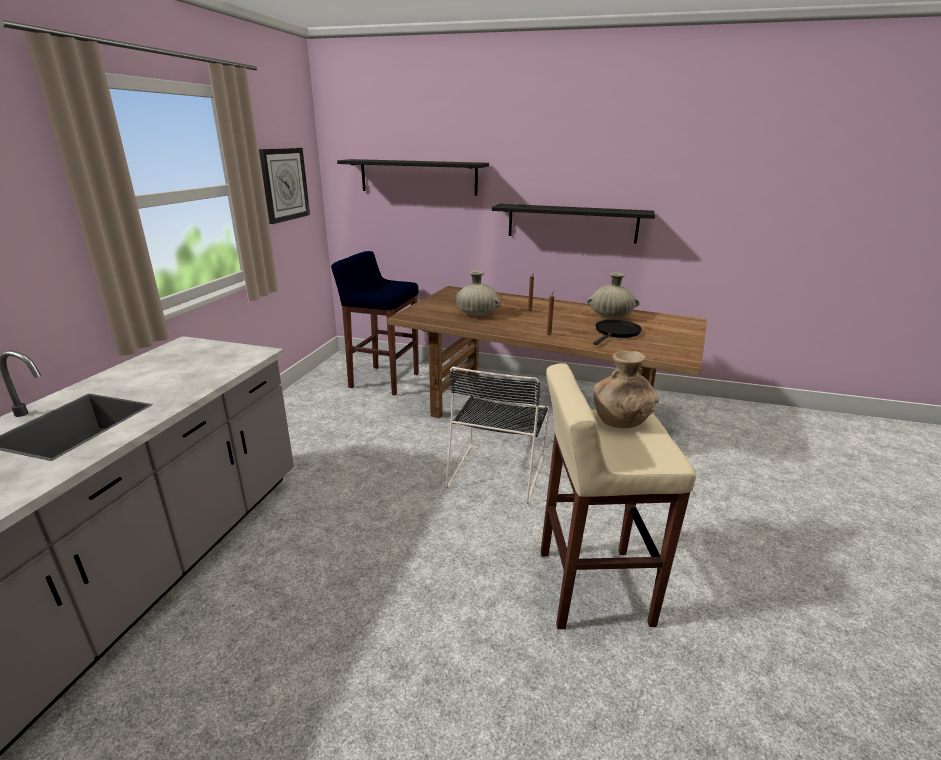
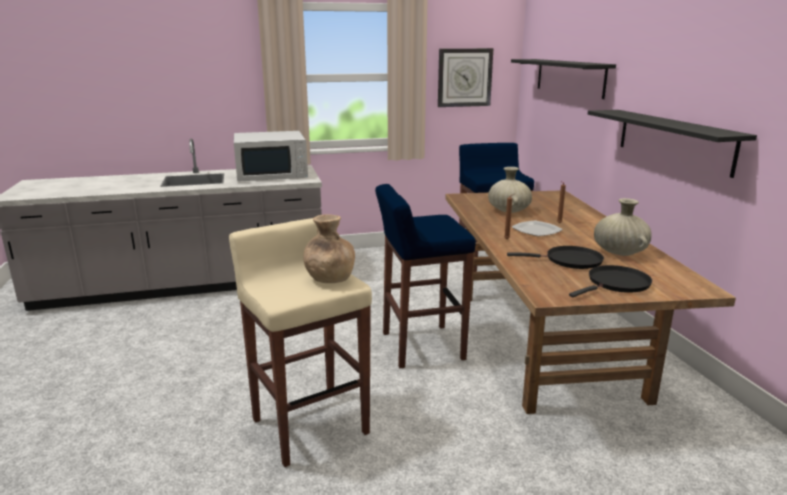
camera: 60 degrees right, 5 degrees down
(178, 365) = (272, 174): none -> white microwave
(497, 470) = (421, 346): black chair -> blue stool
(538, 321) = (536, 230): none -> plate
(670, 335) = (616, 284): none -> black frying pan

